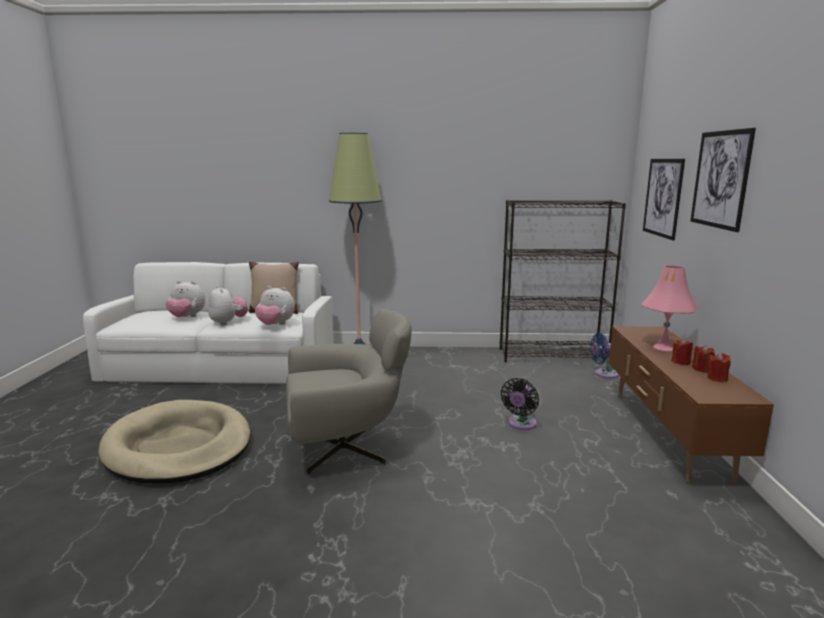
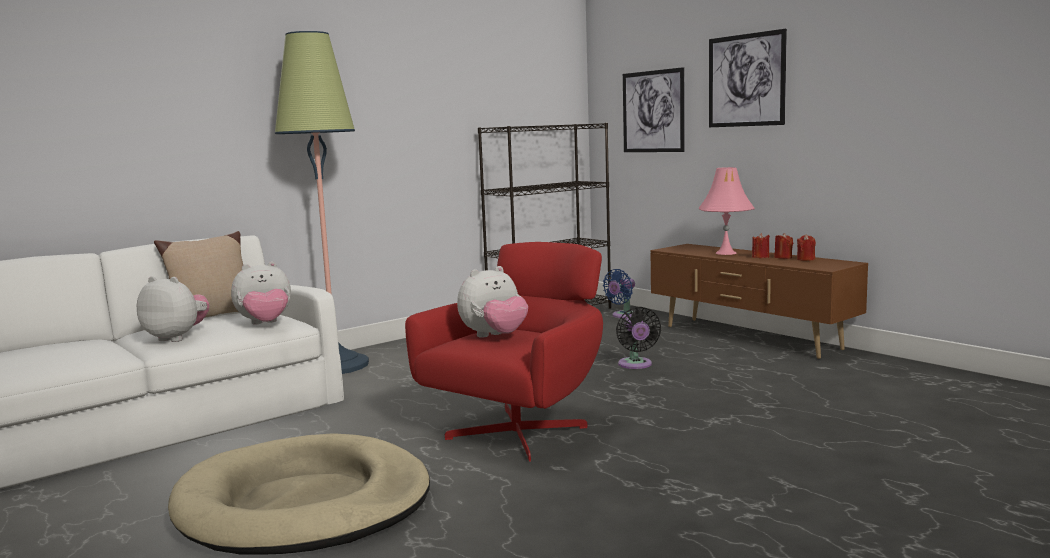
camera: 40 degrees left, 5 degrees down
(187, 317) = (77, 349): plush toy -> plush toy (494, 336)
(347, 448) = (520, 431): grey armchair -> red armchair

